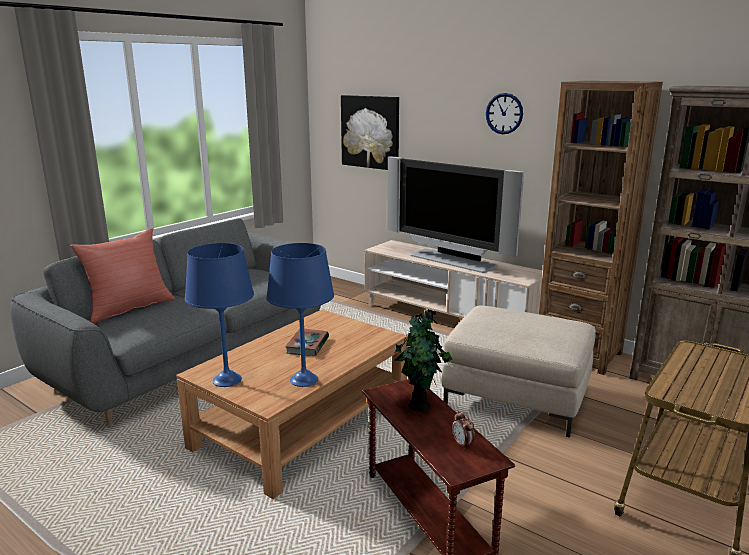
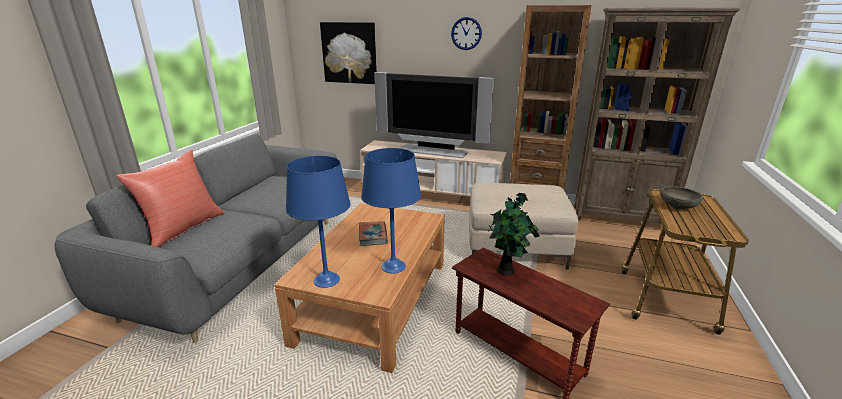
camera: 20 degrees left, 5 degrees up
(462, 444) = (562, 295): alarm clock -> none
(698, 366) = (678, 206): none -> grey bowl

